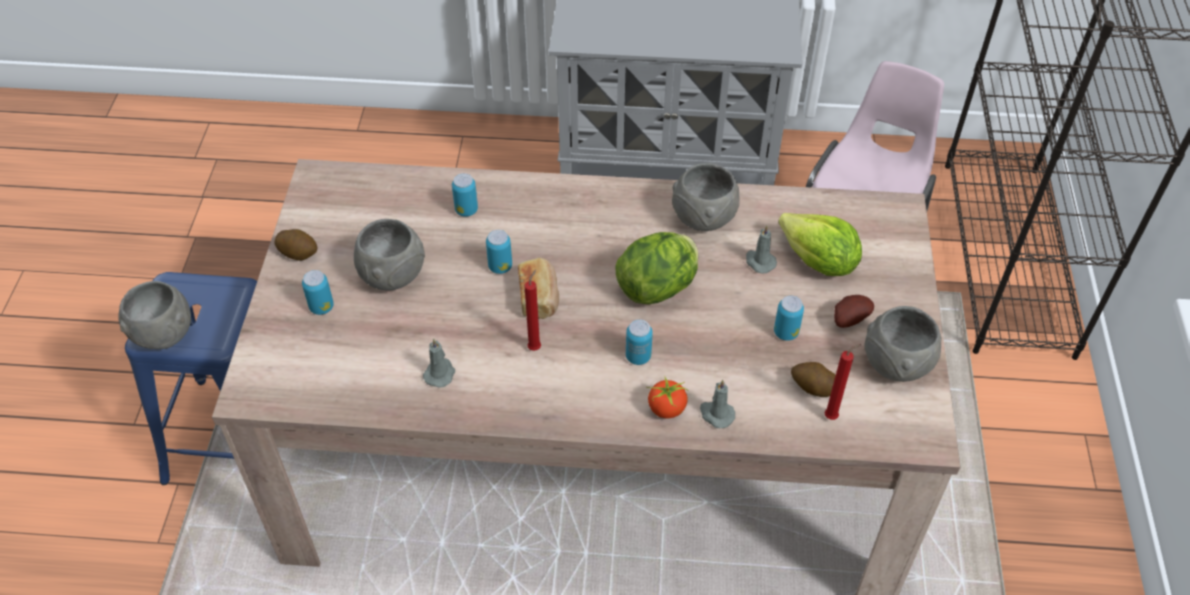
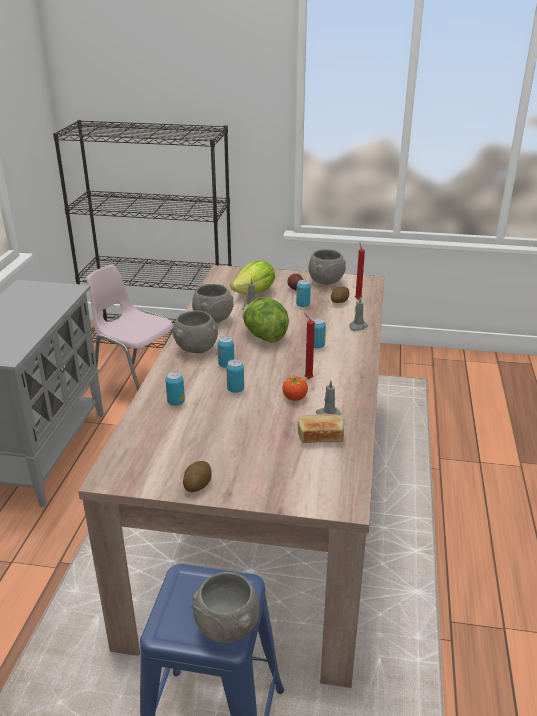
camera: 85 degrees left, 20 degrees down
(321, 307) = (260, 469): can -> can (226, 365)
(391, 275) = (233, 435): grey bowl -> grey bowl (195, 350)
(539, 297) = (265, 375): bread -> bread (320, 436)
(666, 409) = (354, 340): tomato -> tomato (295, 398)

